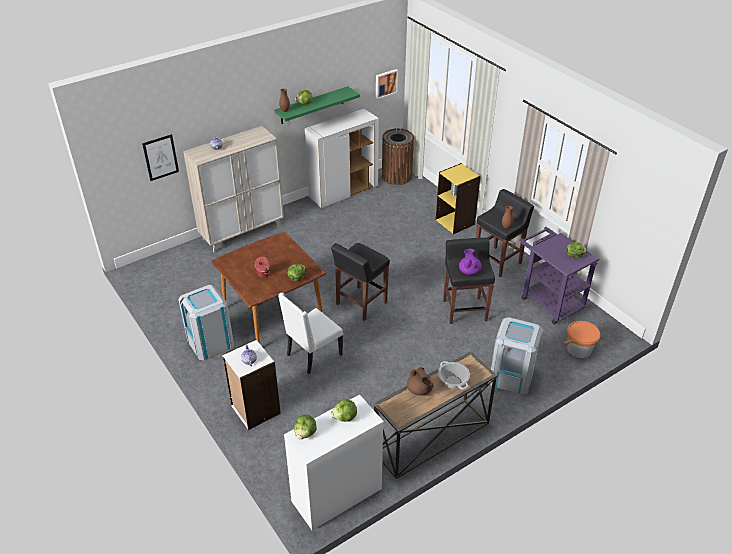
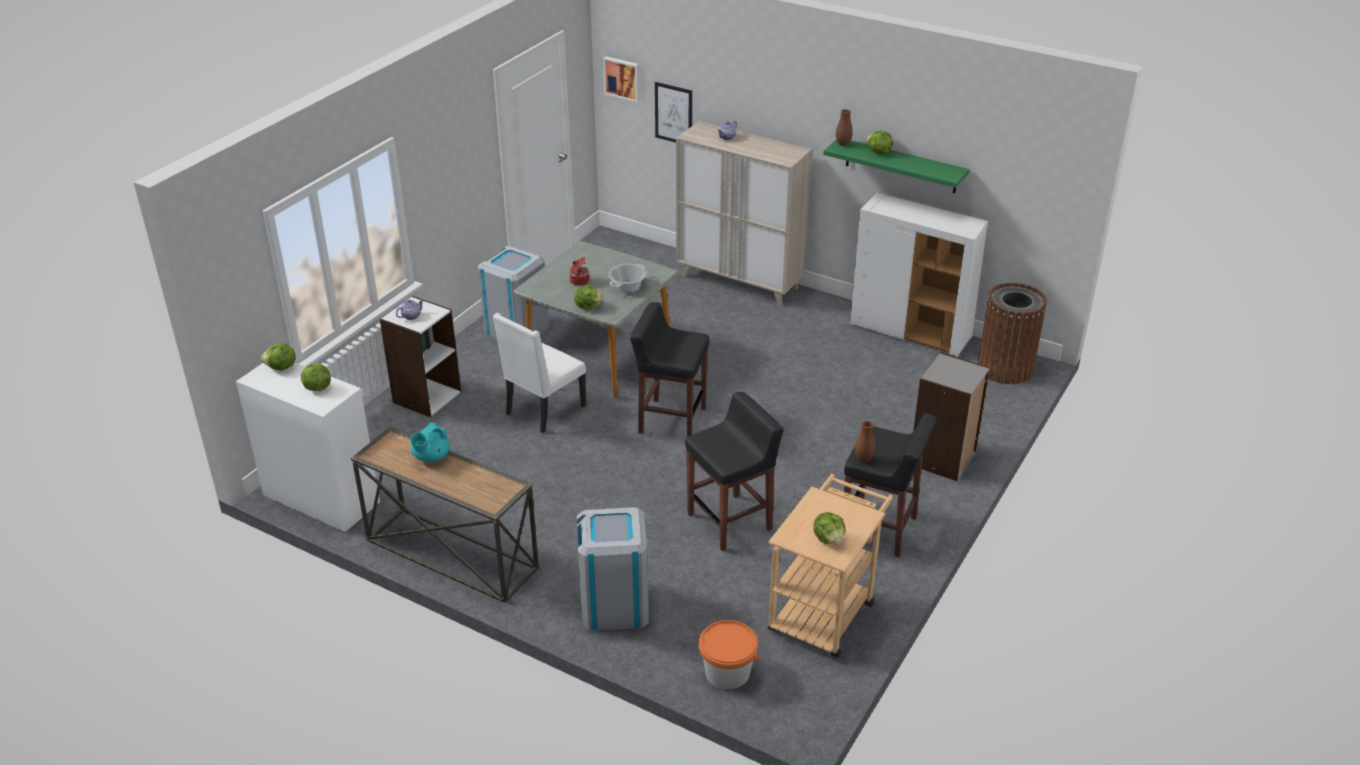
camera: 65 degrees right, 5 degrees down
(273, 313) = (600, 356): brown dining table -> grey dining table
(313, 355) = (544, 411): white chair -> white chair turned 75 degrees counterclockwise
(385, 83) = (1044, 204): picture -> picture (622, 78)
(420, 390) = (431, 457): brown teapot -> turquoise teapot
(453, 382) = (461, 482): cooking pot -> cooking pot (627, 286)
(455, 222) = (943, 459): yellow bookcase -> grey bookcase
(469, 271) = (717, 446): purple teapot -> none
(548, 300) = (825, 610): purple cart -> beige cart

